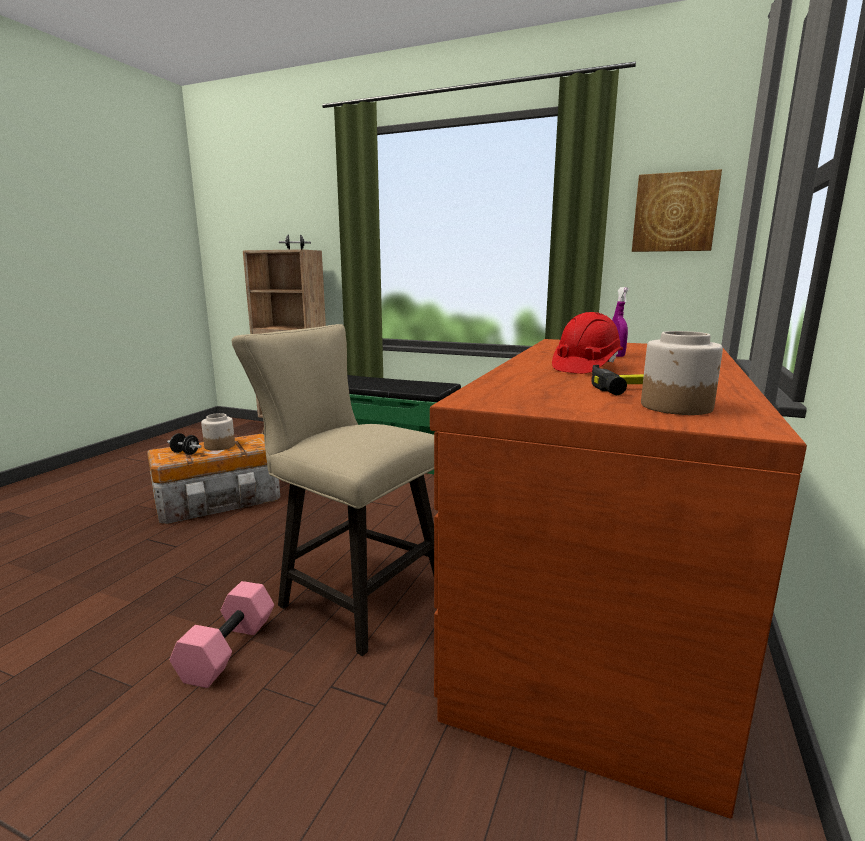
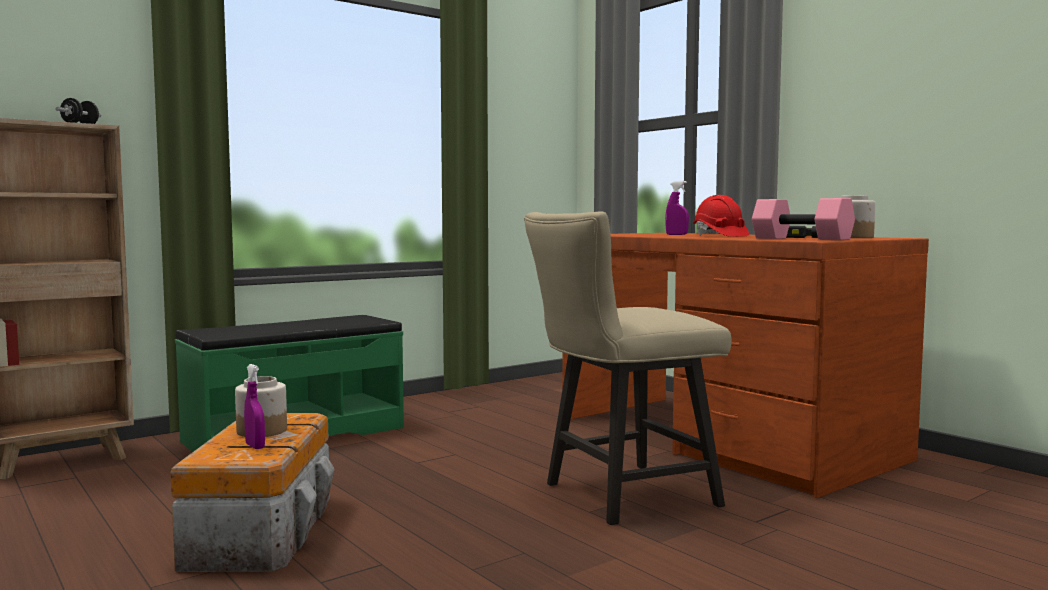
camera: 60 degrees left, 10 degrees down
(185, 453) = (255, 446): black dumbbell -> purple spray bottle
(229, 650) = (672, 551): pink dumbbell -> pink dumbbell (803, 239)
(674, 213) = (525, 127): picture -> none

